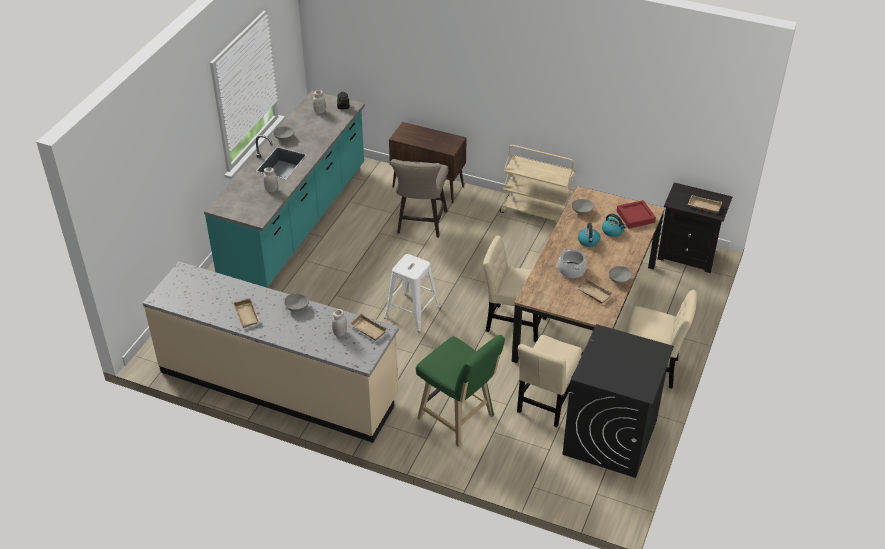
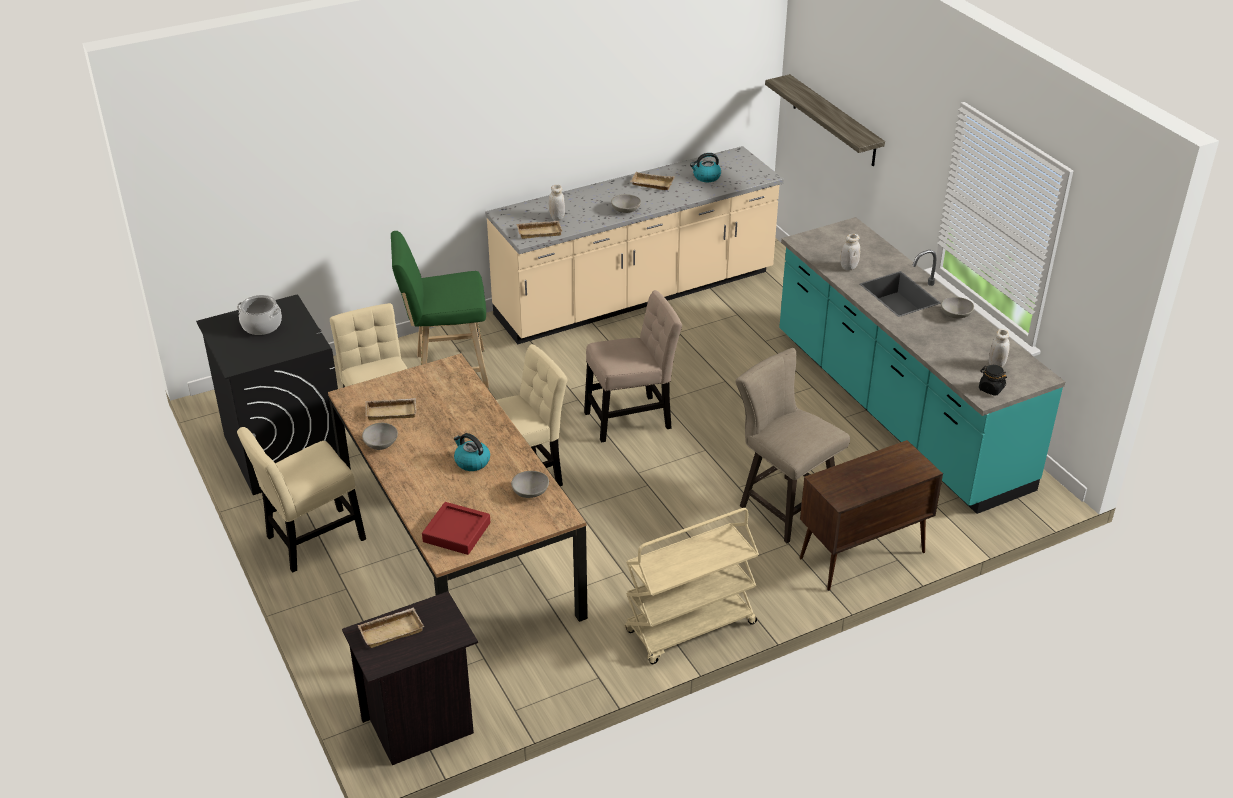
camera: 130 degrees right, 5 degrees down
(145, 207) = (834, 121): none -> shelf
(412, 311) = (632, 418): white stool -> beige chair
(571, 270) = (447, 418): cooking pot -> cooking pot (262, 325)
(613, 231) = (460, 494): kettle -> kettle (706, 177)

